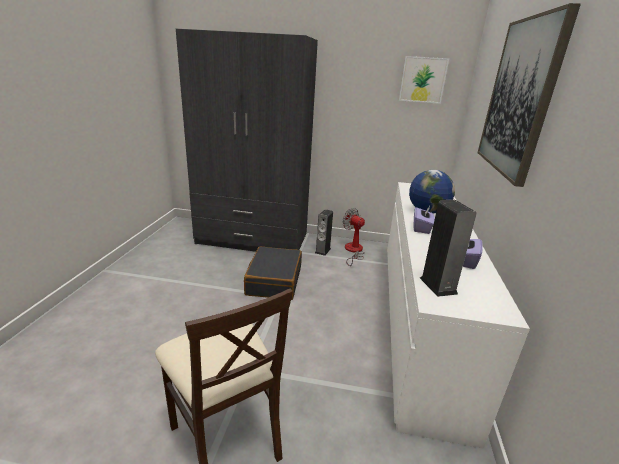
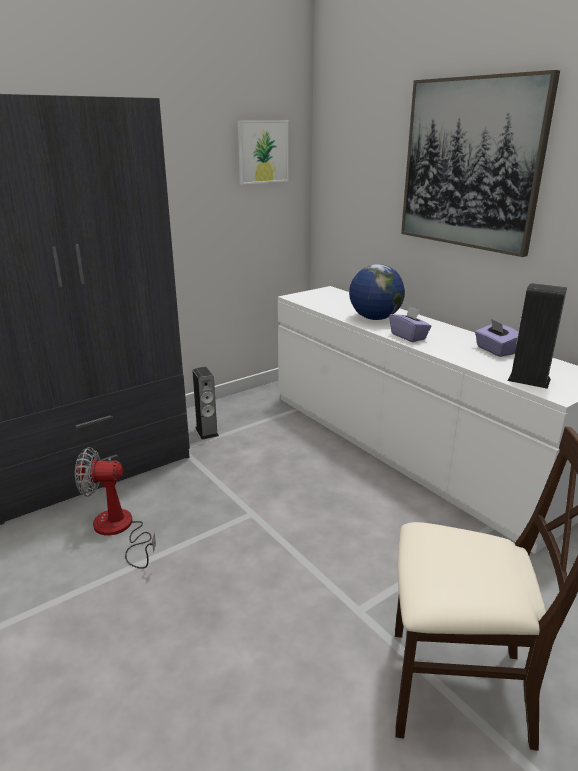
camera: 45 degrees left, 0 degrees up
(273, 281) = (213, 501): black suitcase -> none
(353, 251) = (240, 414): fan -> fan (119, 530)

